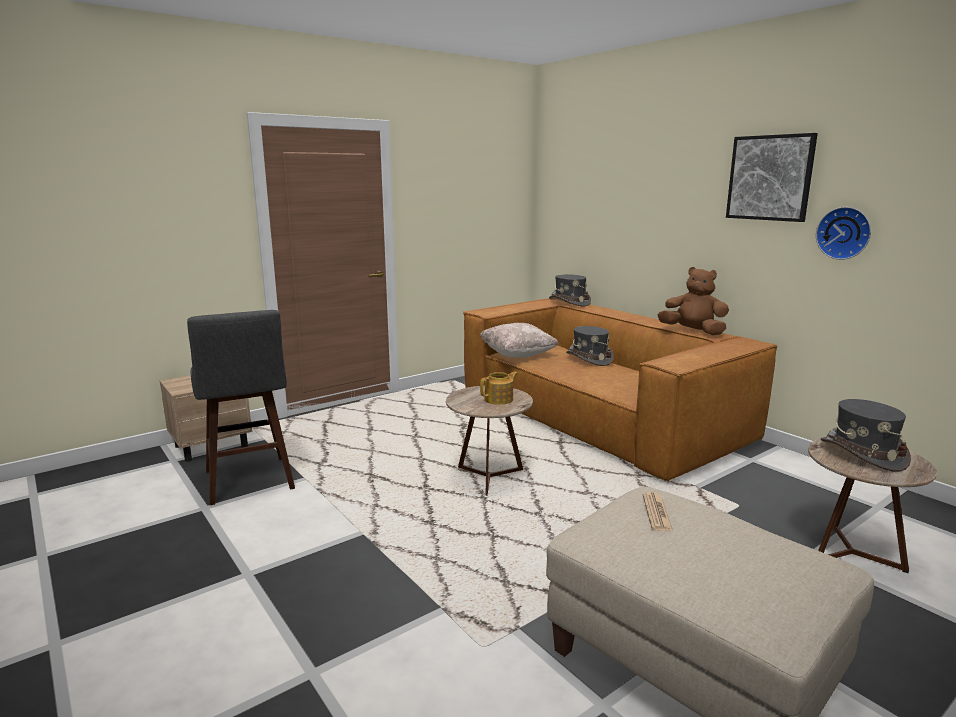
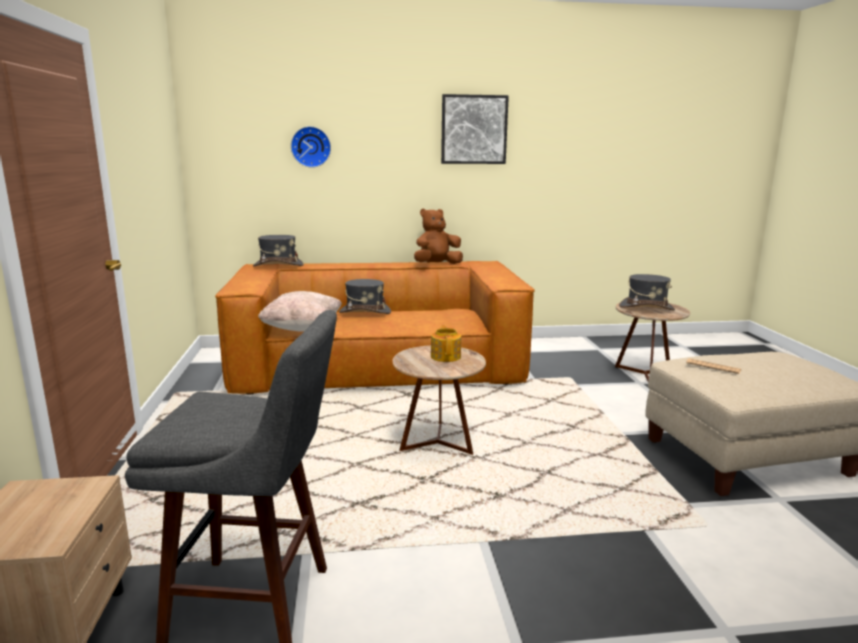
camera: 60 degrees left, 0 degrees up
(844, 233) = (533, 170): wall clock -> wall clock (311, 147)

